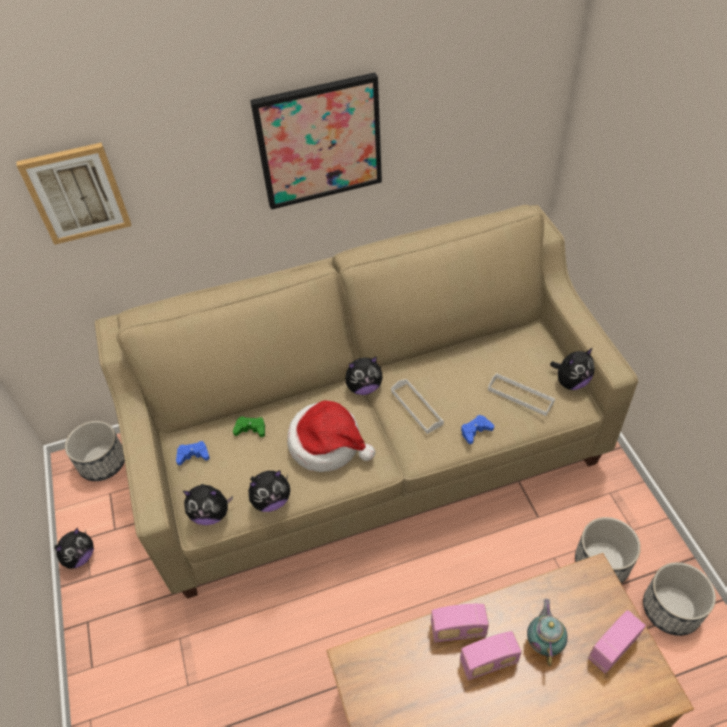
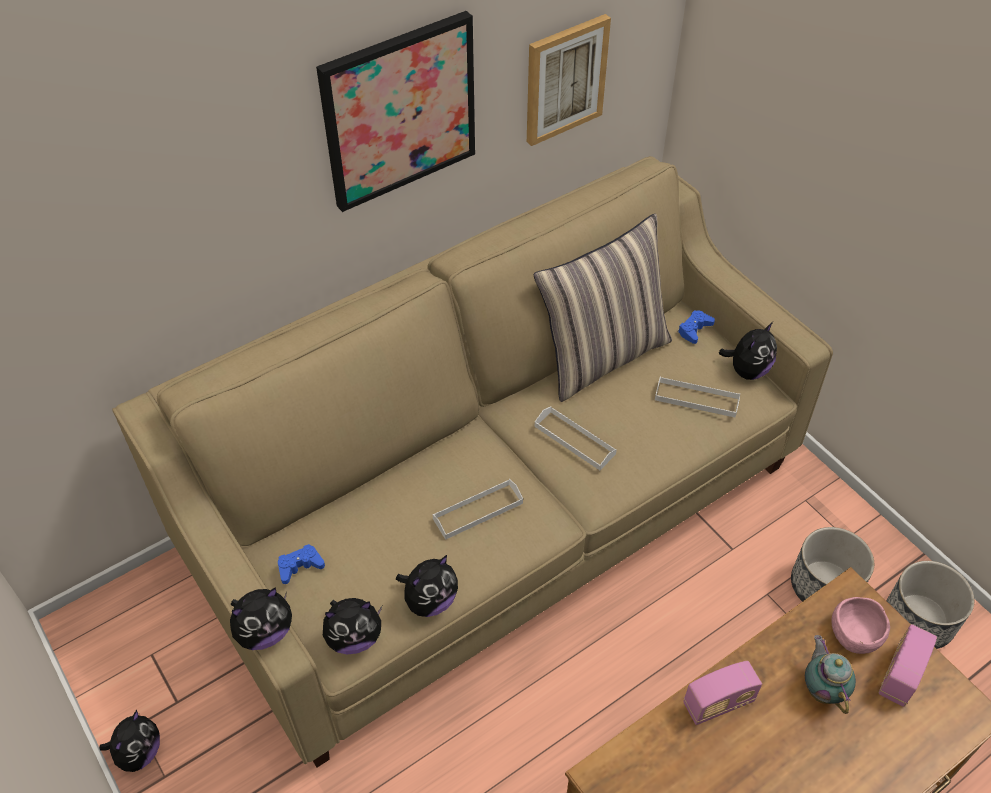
camera: 20 degrees left, 0 degrees up
(76, 193) = (88, 229): picture -> picture (564, 79)
(103, 462) = (125, 614): planter -> none
(251, 429) = (367, 514): green game controller -> none
(327, 444) = (478, 511): hat -> white tray
(364, 387) = (494, 428): plush toy -> plush toy (264, 632)
(461, 349) = (602, 355): none -> pillow
(475, 431) = (658, 454): blue game controller -> blue game controller (694, 330)
(488, 662) = (767, 731): radio -> none
(586, 606) = (854, 635): none -> pink bowl

